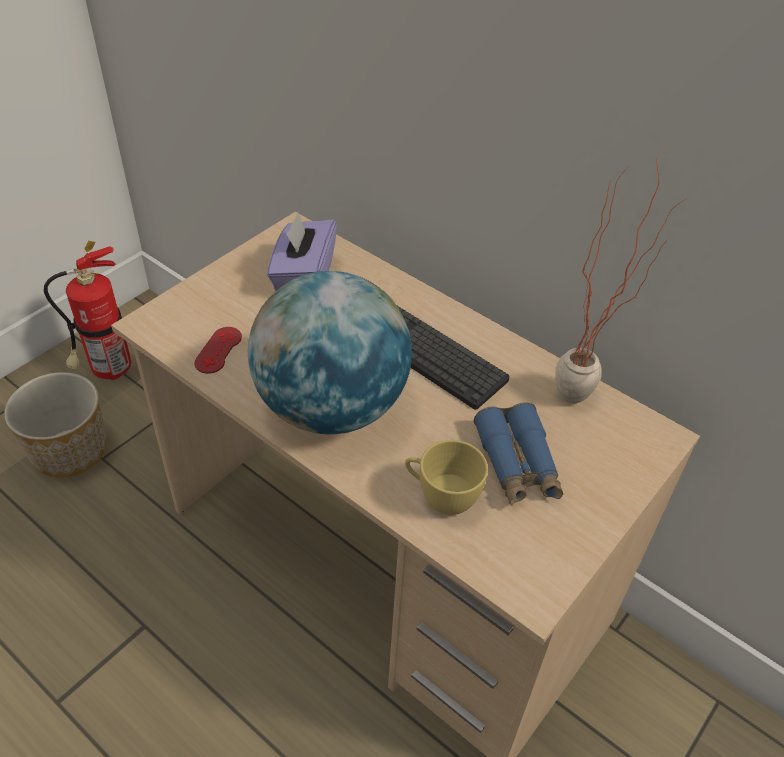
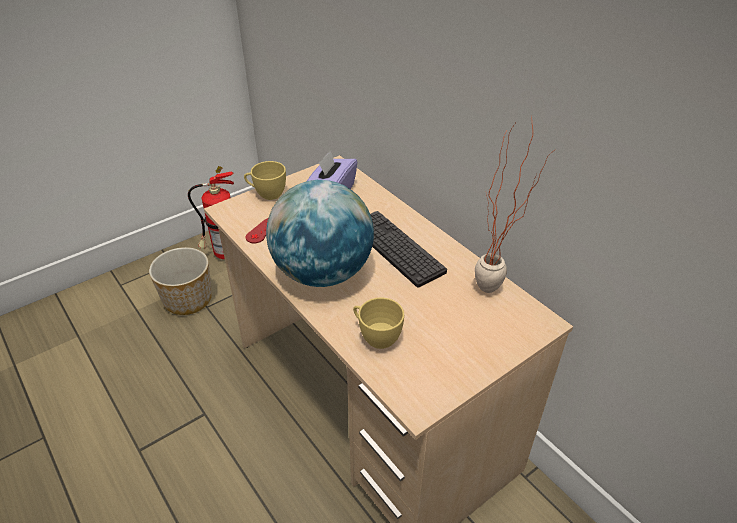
camera: 15 degrees right, 5 degrees down
(204, 288) = (267, 194): none -> yellow cup
(517, 464) = (434, 325): blue binoculars -> none

